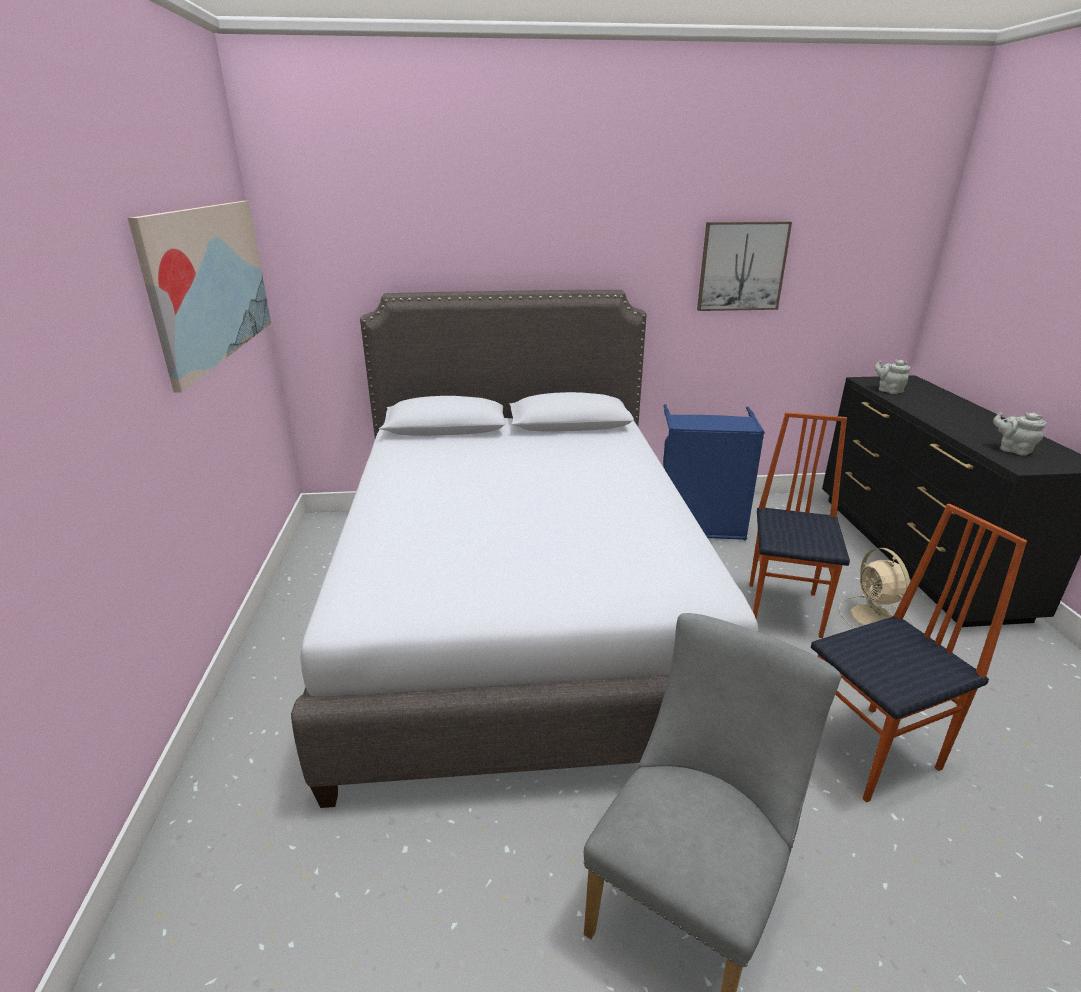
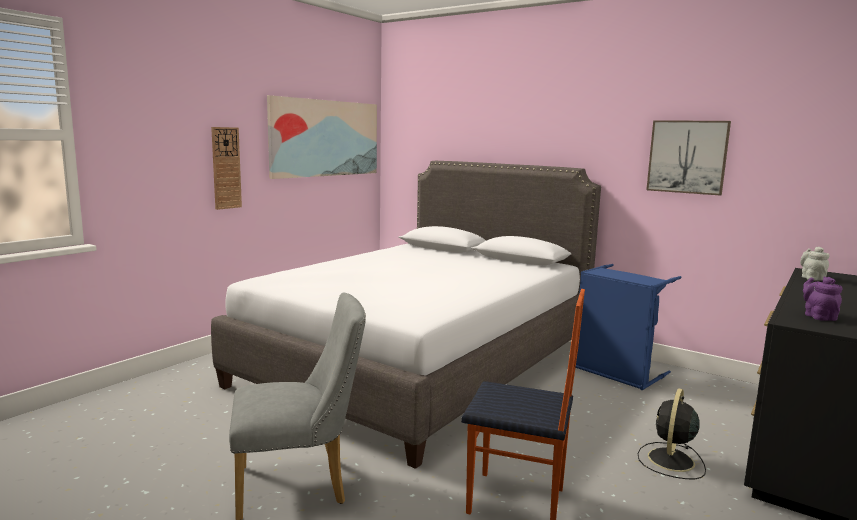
camera: 40 degrees right, 15 degrees down
(117, 402) = (226, 168): none -> wall clock
(785, 609) = (599, 428): chair -> none
(875, 619) = (670, 461): beige fan -> black fan
(1012, 450) = (818, 316): grey teapot -> purple teapot

